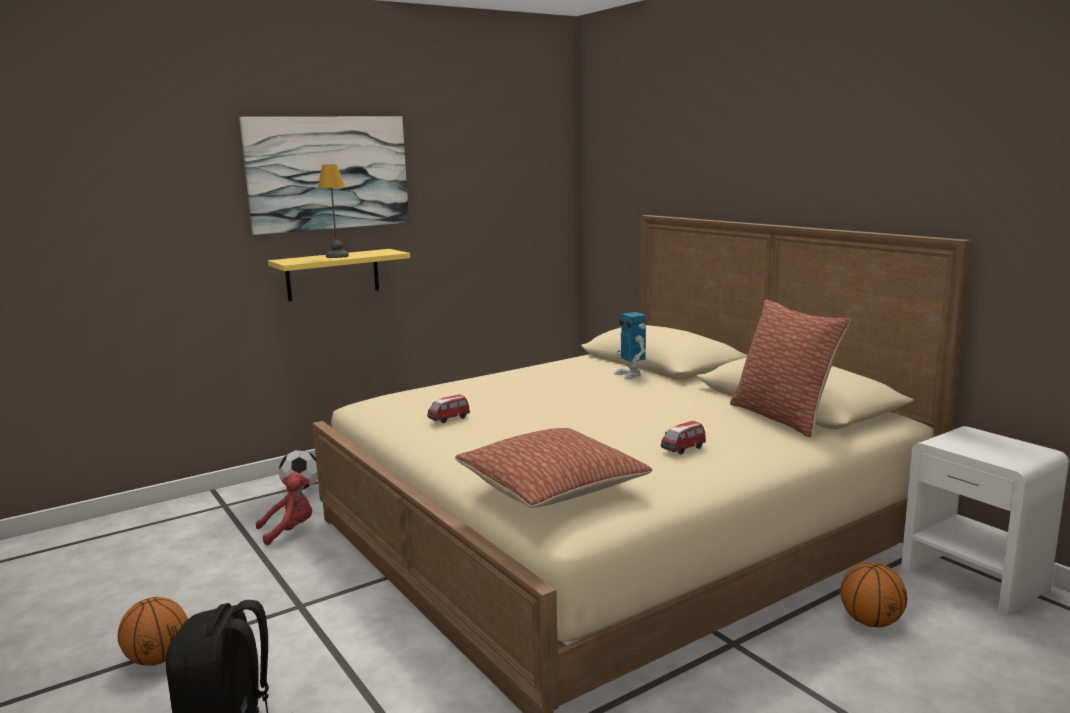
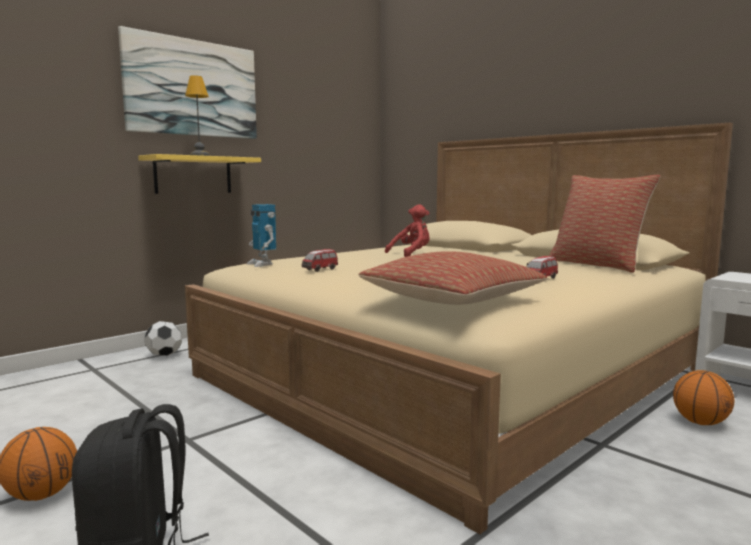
camera: 10 degrees left, 5 degrees down
(289, 531) = (161, 384): red plush toy -> red plush toy (411, 254)
(630, 375) = (450, 250): toy robot -> toy robot (262, 264)

